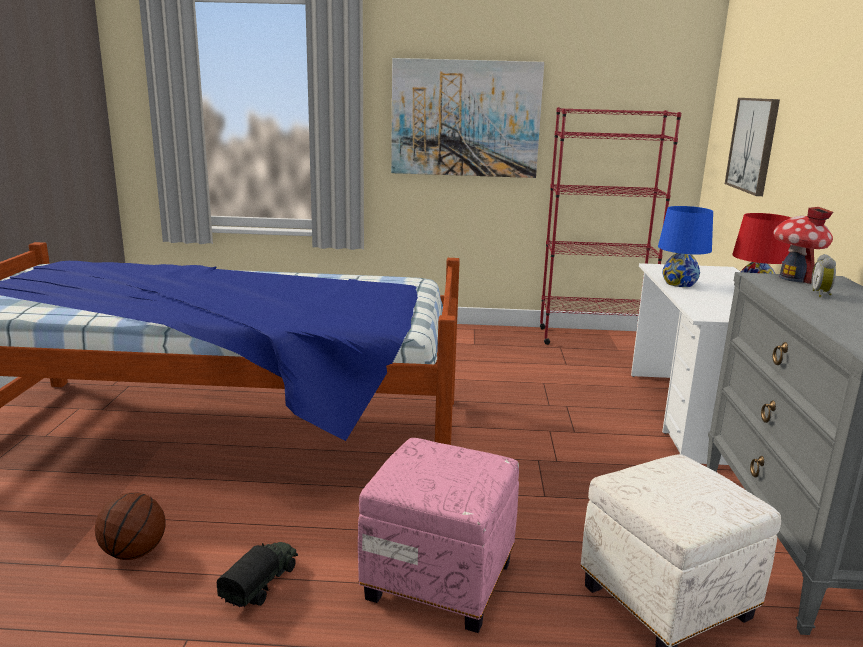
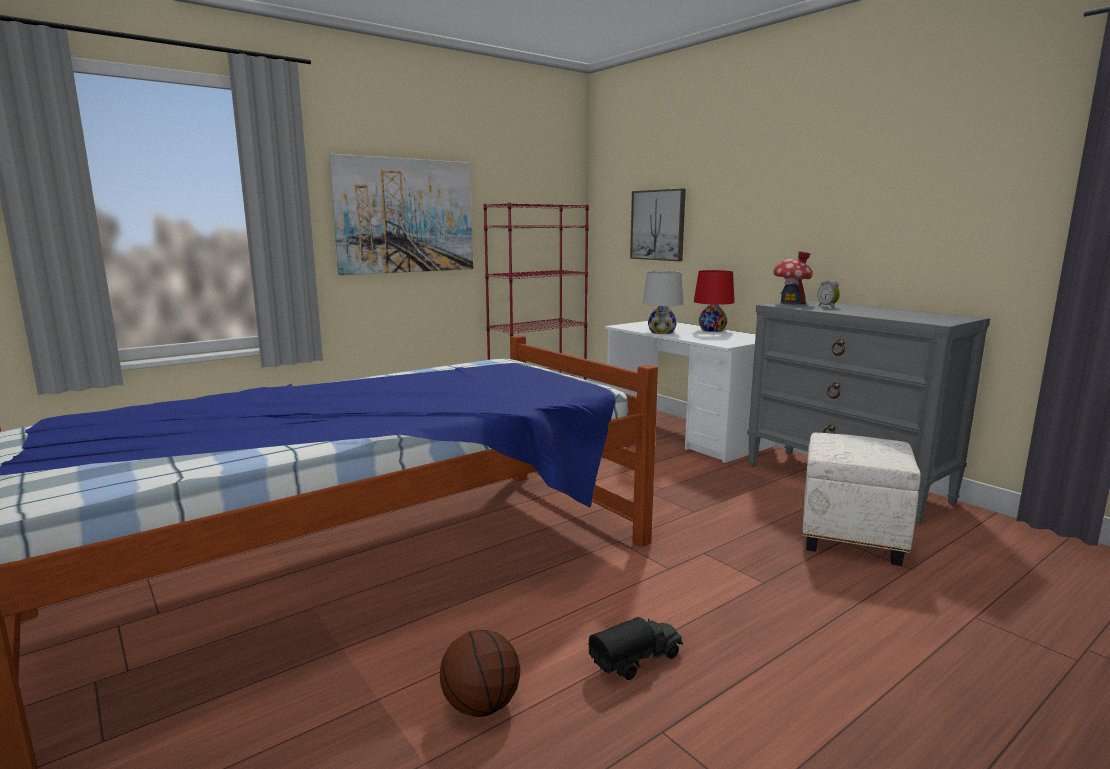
camera: 40 degrees left, 5 degrees down
(262, 585) = (637, 661): toy truck -> toy truck turned 75 degrees clockwise
(437, 580) = (735, 590): pink ottoman -> none
(679, 283) = (661, 332): blue table lamp -> white table lamp

